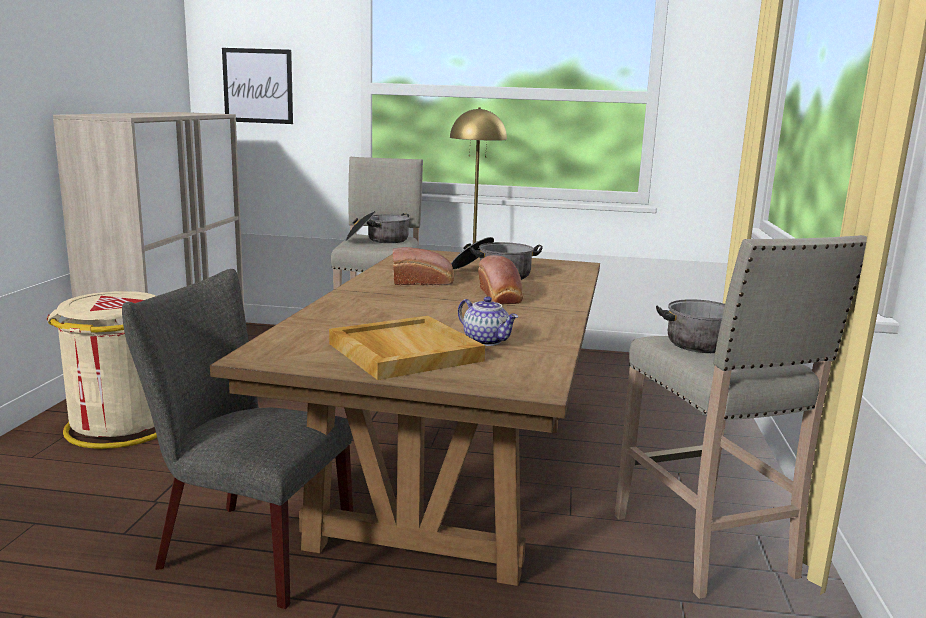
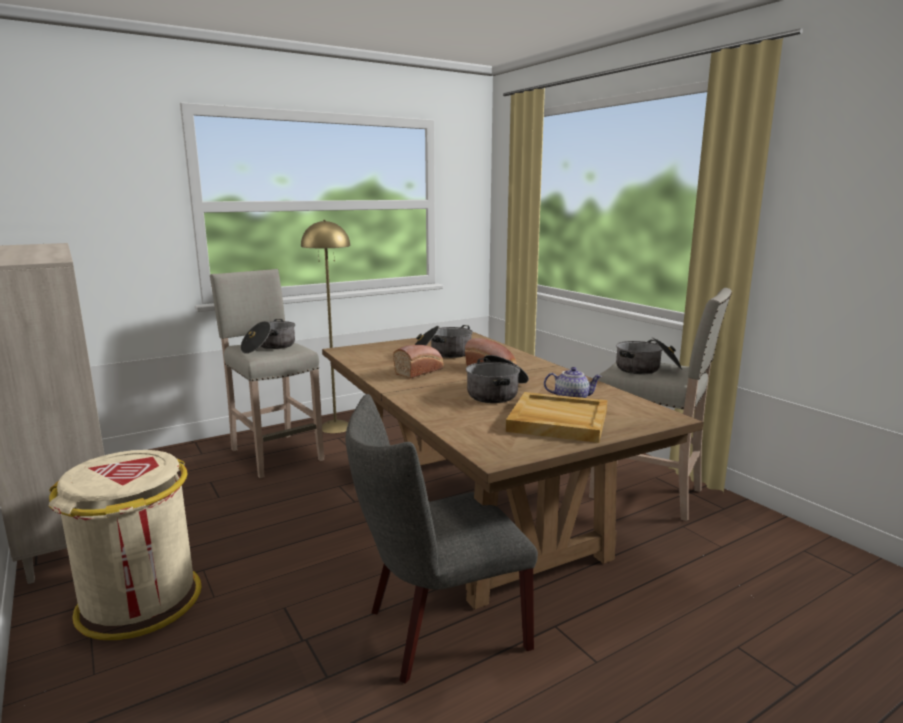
camera: 40 degrees left, 0 degrees up
(258, 86) = (70, 210): picture -> none
(432, 315) = (497, 392): none -> cooking pot

